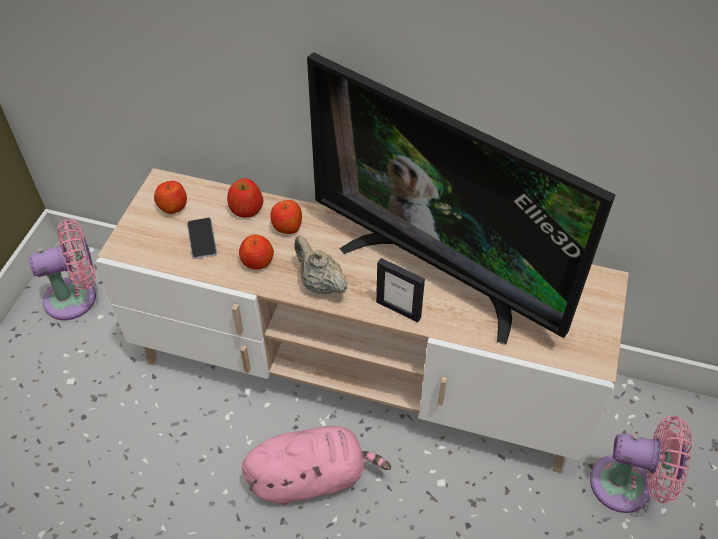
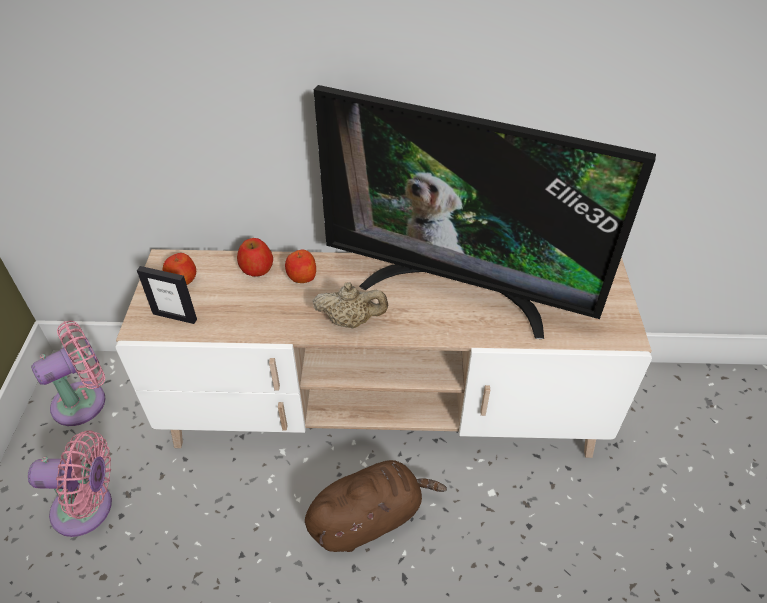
camera: 15 degrees left, 5 degrees down
(202, 239) = (221, 303): phone -> none
(257, 261) = (283, 313): apple -> none
(312, 477) = (369, 517): pink plush toy -> brown plush toy
(320, 283) = (351, 321): beige teapot -> beige teapot turned 150 degrees clockwise
(398, 309) = (434, 329): picture frame -> picture frame (175, 316)
(628, 486) = (653, 454): pink fan -> pink fan (88, 508)

